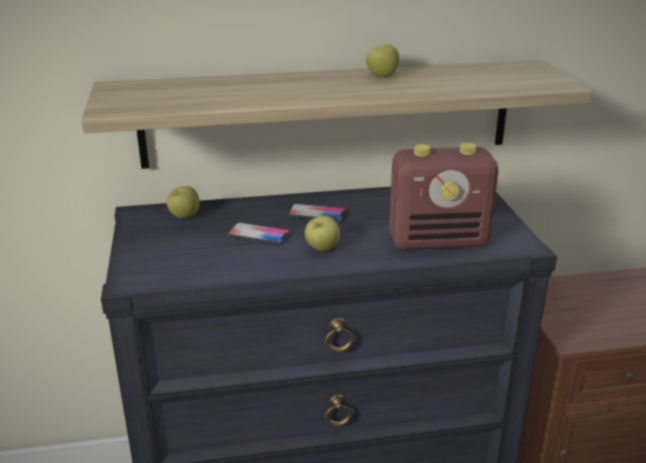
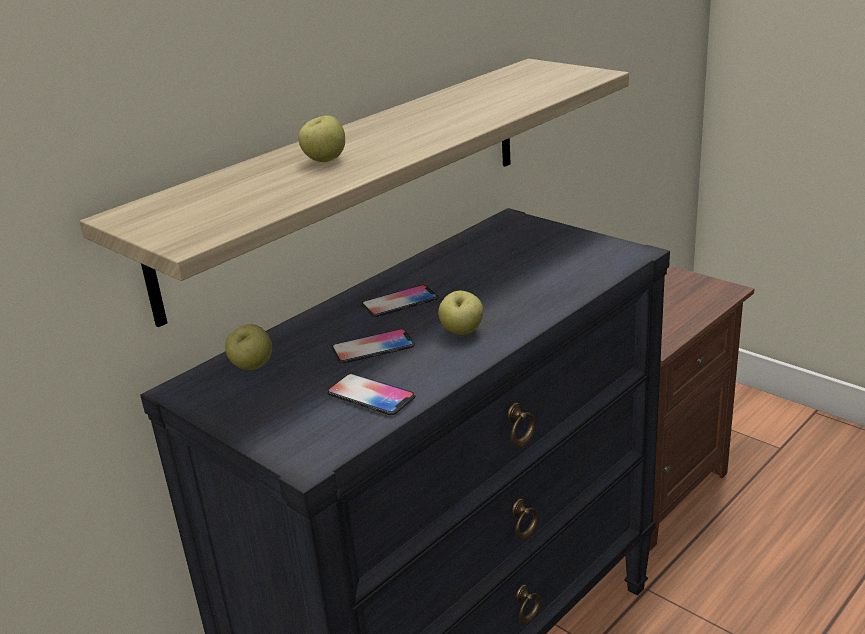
camera: 35 degrees left, 0 degrees up
(213, 262) = (370, 396): none -> phone
(381, 76) = (418, 113): apple -> apple (324, 160)
(439, 241) = (557, 278): radio -> none

